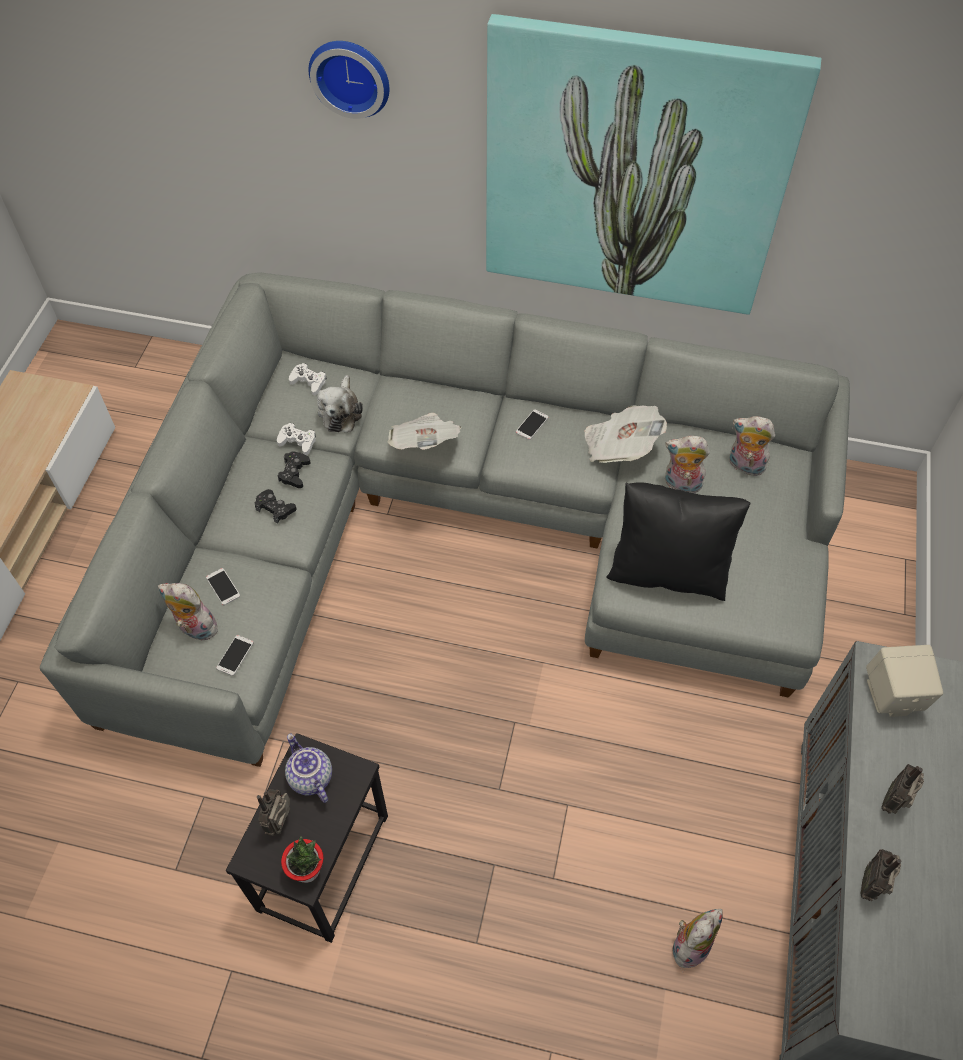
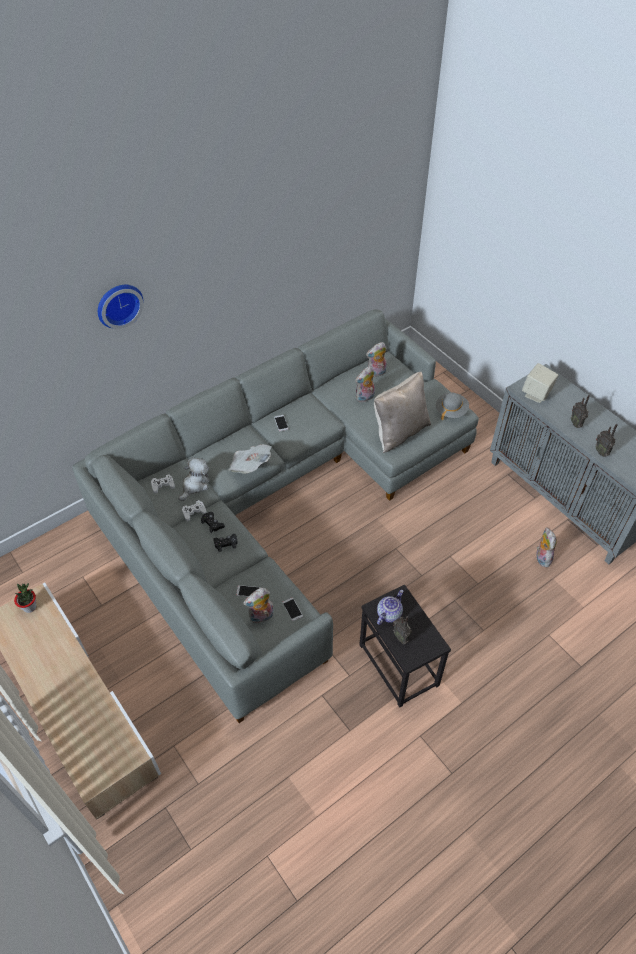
camera: 50 degrees left, 5 degrees down
(307, 870) = (432, 641): potted plant -> potted plant (30, 607)
(309, 777) = (388, 613): teapot -> teapot turned 120 degrees clockwise
(341, 412) = (195, 485): plush toy -> plush toy turned 105 degrees counterclockwise
(620, 446) = (325, 403): newspaper -> none
(634, 171) = (263, 270): picture -> none
(668, 570) = (399, 432): black pillow -> beige pillow
(784, 609) = (451, 411): none -> grey hat

